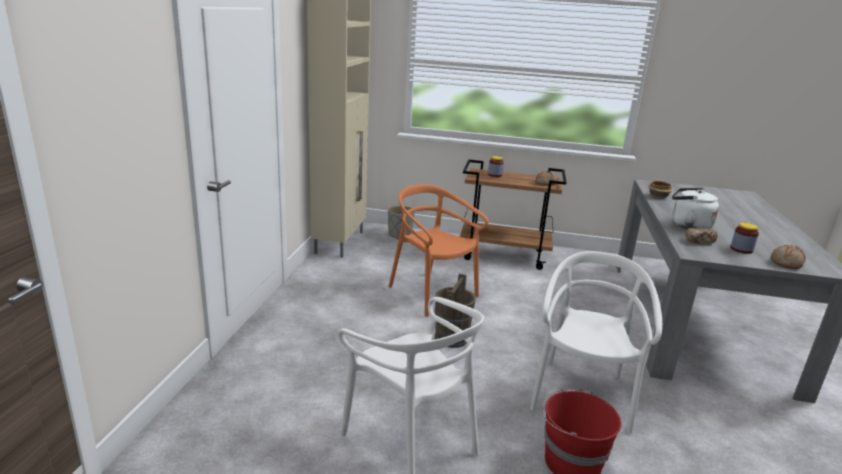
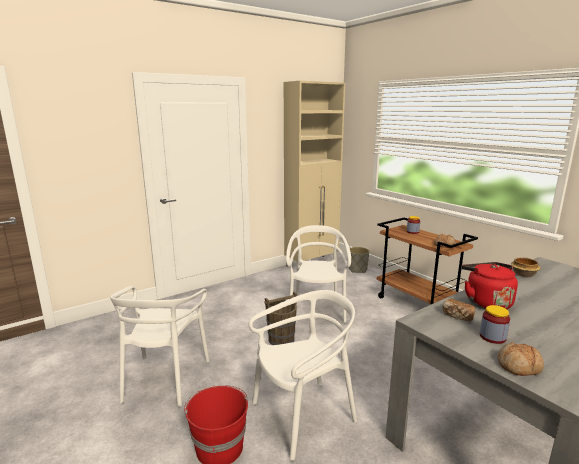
camera: 45 degrees right, 5 degrees down
(431, 293) = (316, 309): orange chair -> white chair
(687, 225) = (485, 302): white kettle -> red kettle

